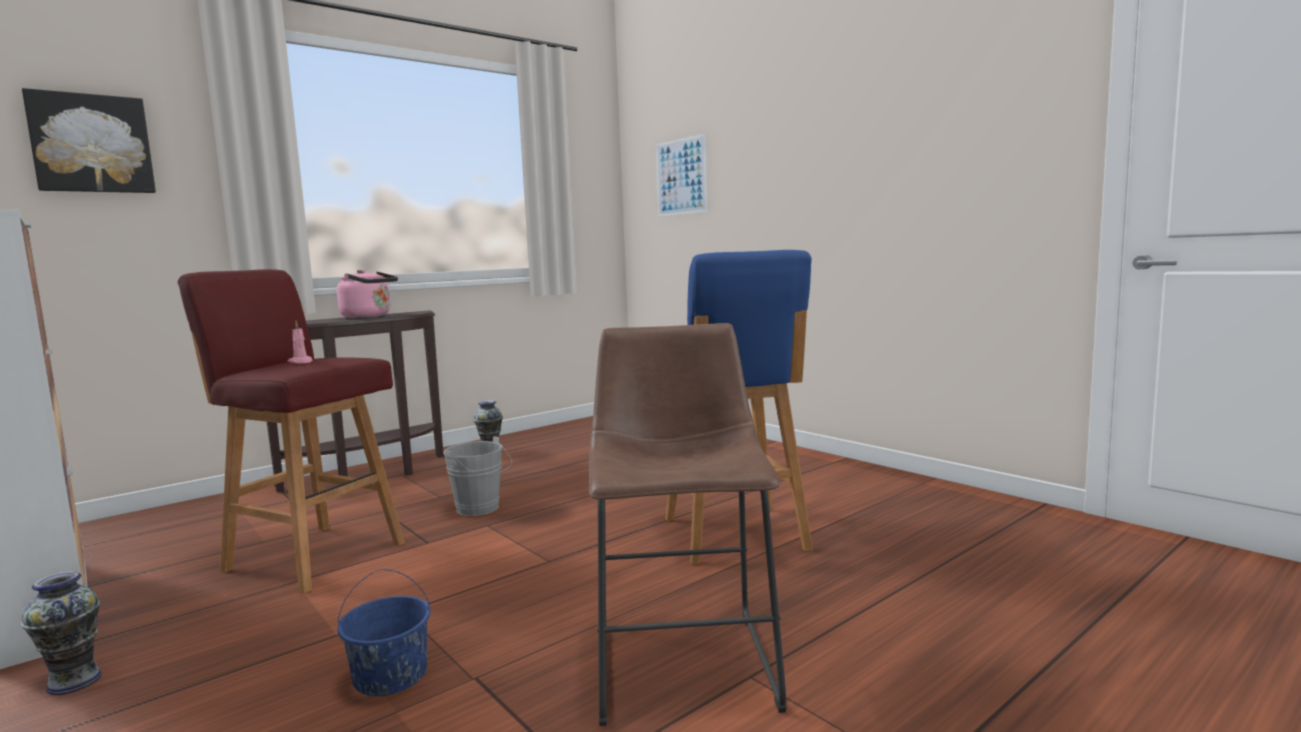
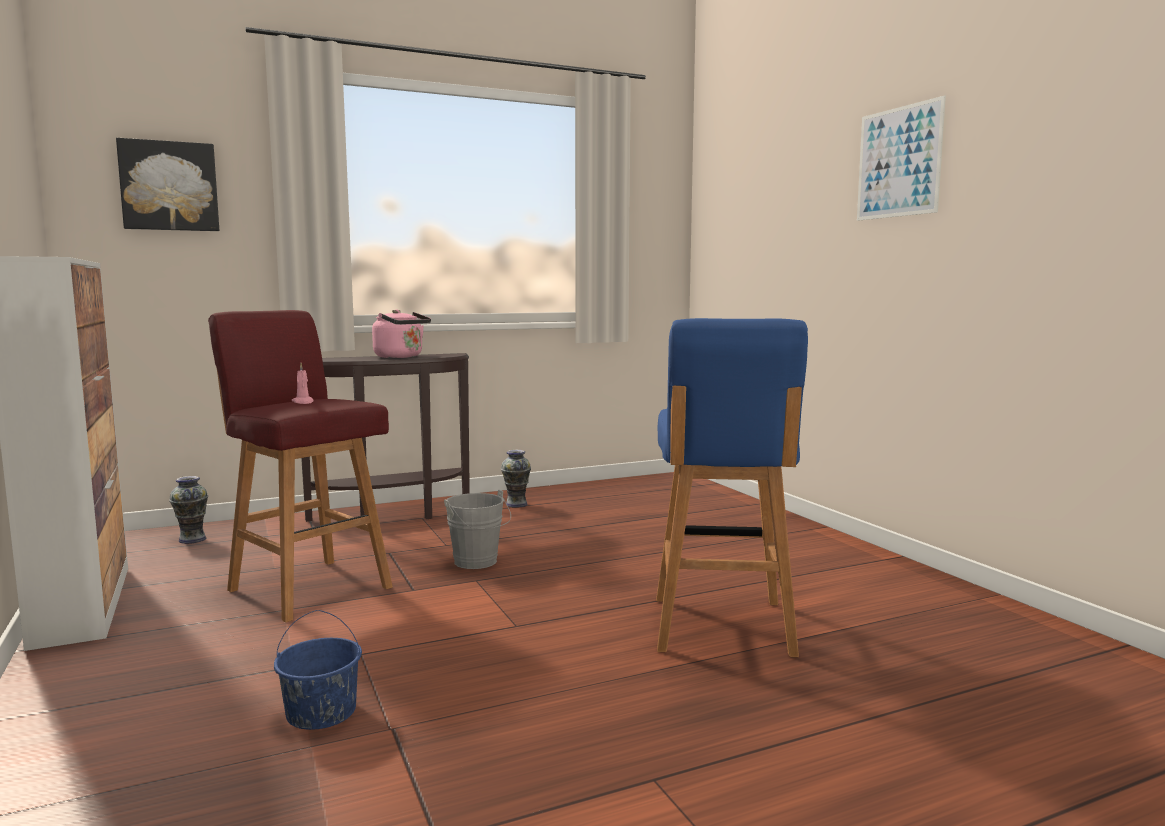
camera: 15 degrees right, 0 degrees up
(75, 681) = (81, 670): vase -> vase (193, 539)
(681, 177) = (749, 218): picture -> picture (898, 162)
(683, 656) = (597, 746): brown stool -> none

